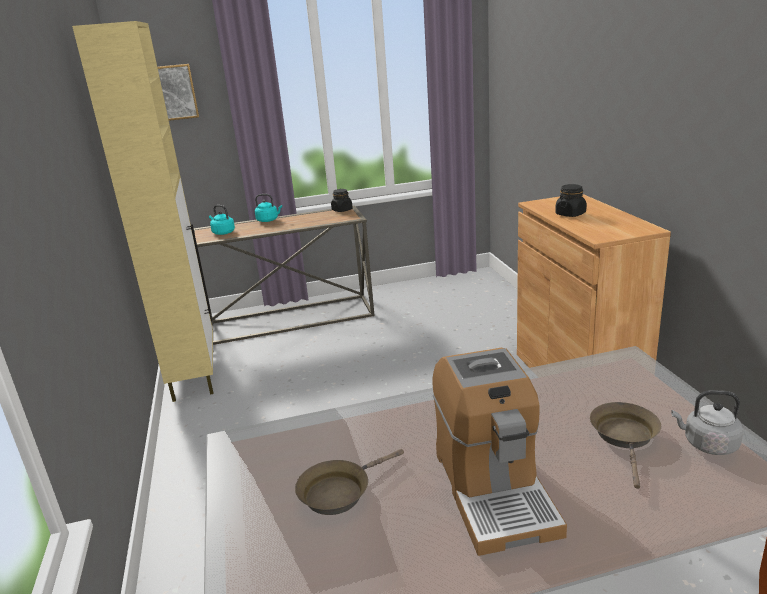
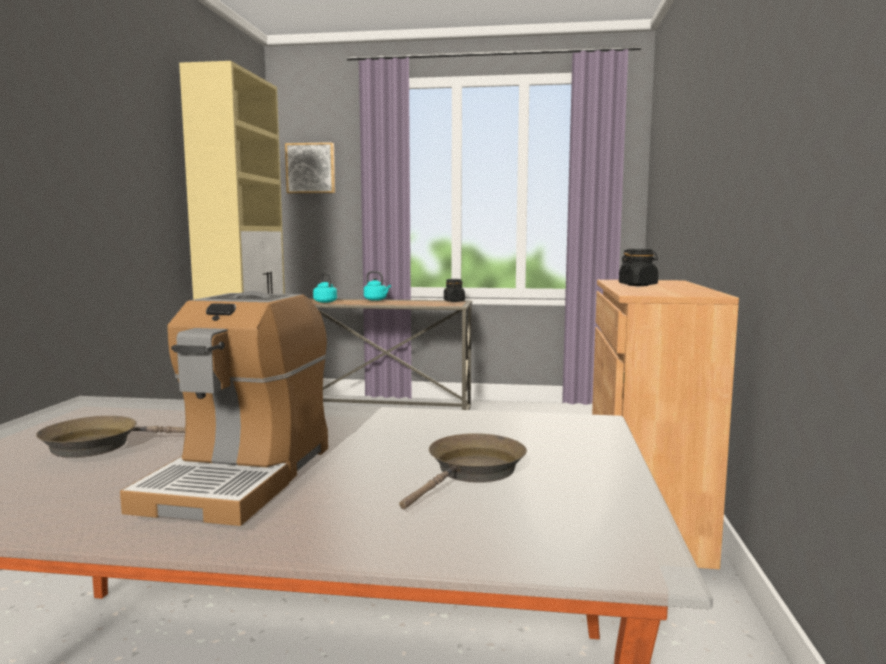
camera: 20 degrees right, 15 degrees down
(707, 444) = (573, 499): grey kettle -> none

